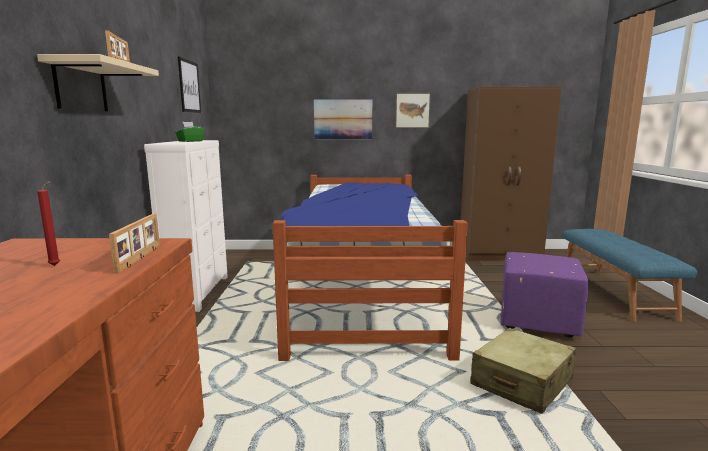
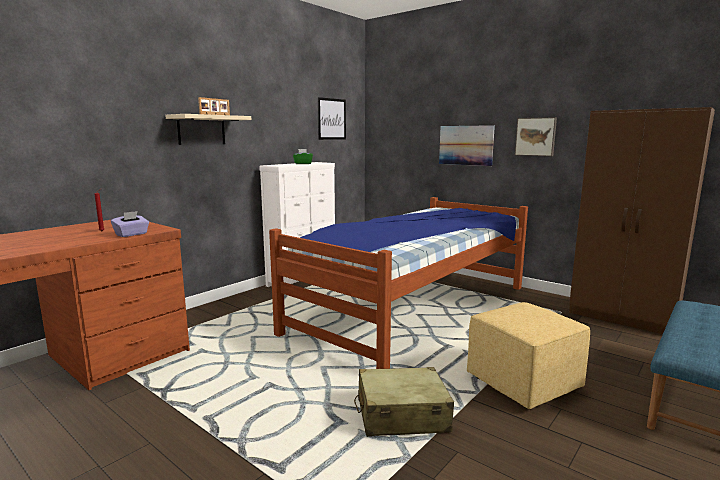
camera: 40 degrees right, 0 degrees up
(140, 258) = (131, 234): picture frame -> purple tissue box
(536, 321) = (522, 383): purple ottoman -> yellow ottoman

